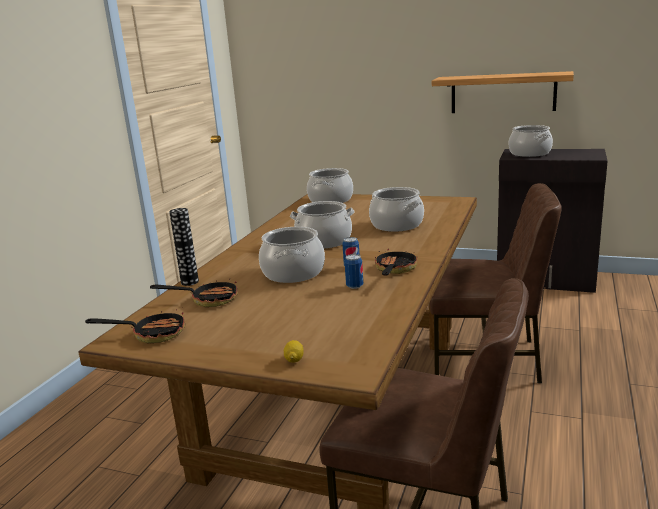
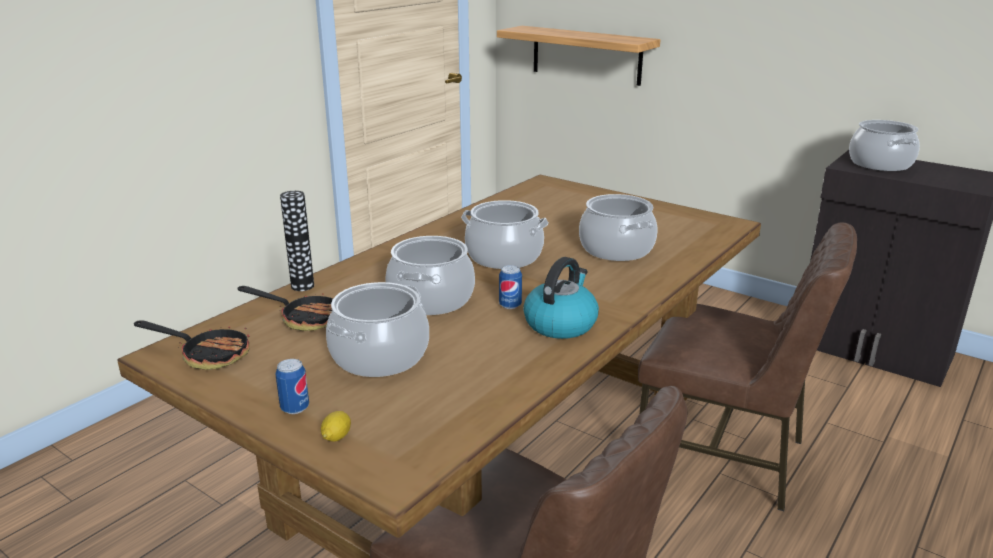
camera: 15 degrees right, 5 degrees up
(331, 200) = (559, 191): cooking pot -> cooking pot (380, 356)
(354, 286) = (491, 338): can -> can (295, 408)
(394, 270) = (560, 323): frying pan -> kettle
(503, 93) = (861, 66): shelf -> shelf (586, 55)

